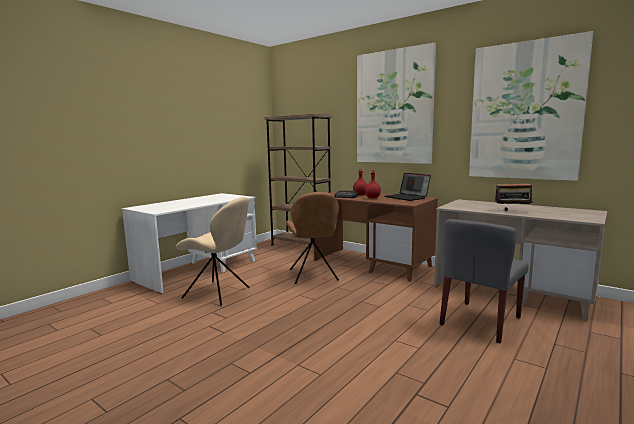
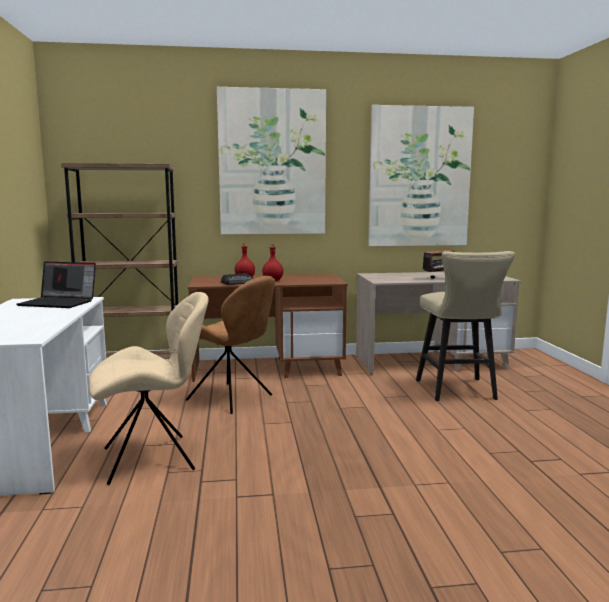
camera: 45 degrees left, 0 degrees up
(407, 197) = (306, 276): laptop -> laptop (59, 303)
(480, 321) = (458, 391): grey chair -> beige stool

